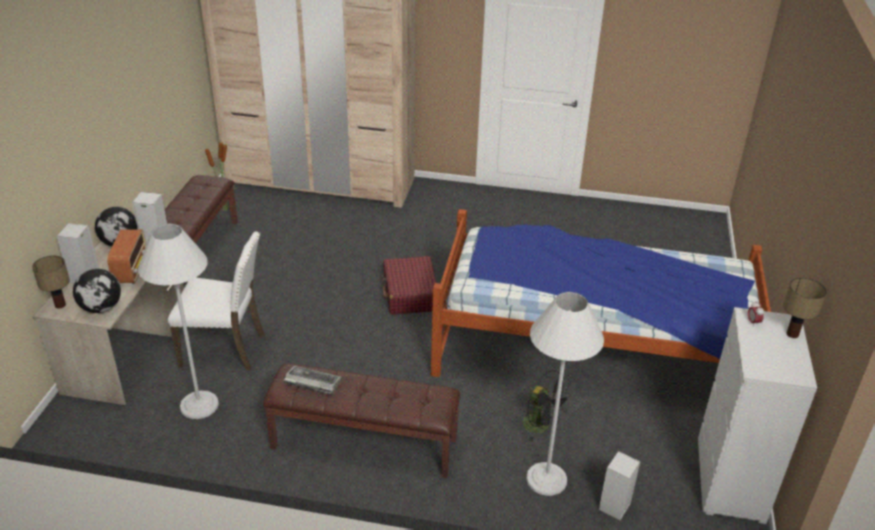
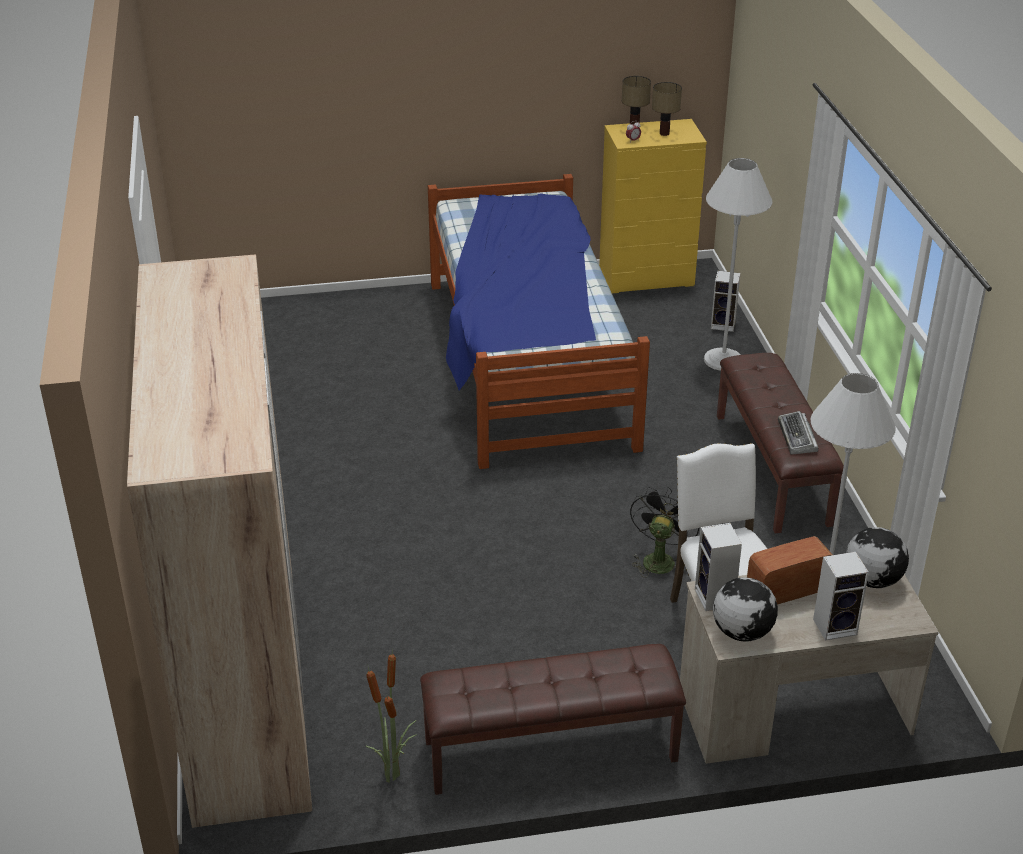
camera: 110 degrees left, 0 degrees up
(60, 305) = (901, 618): table lamp -> table lamp (664, 133)
(410, 294) = (505, 503): red suitcase -> none
(541, 426) = (660, 372): black fan -> black fan (659, 558)
(730, 480) = (647, 278): white dresser -> yellow dresser

